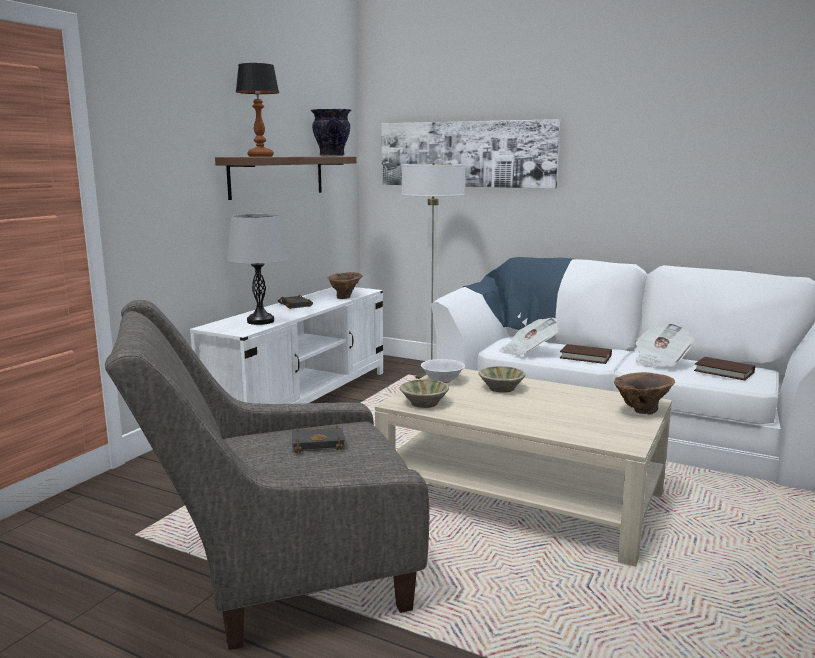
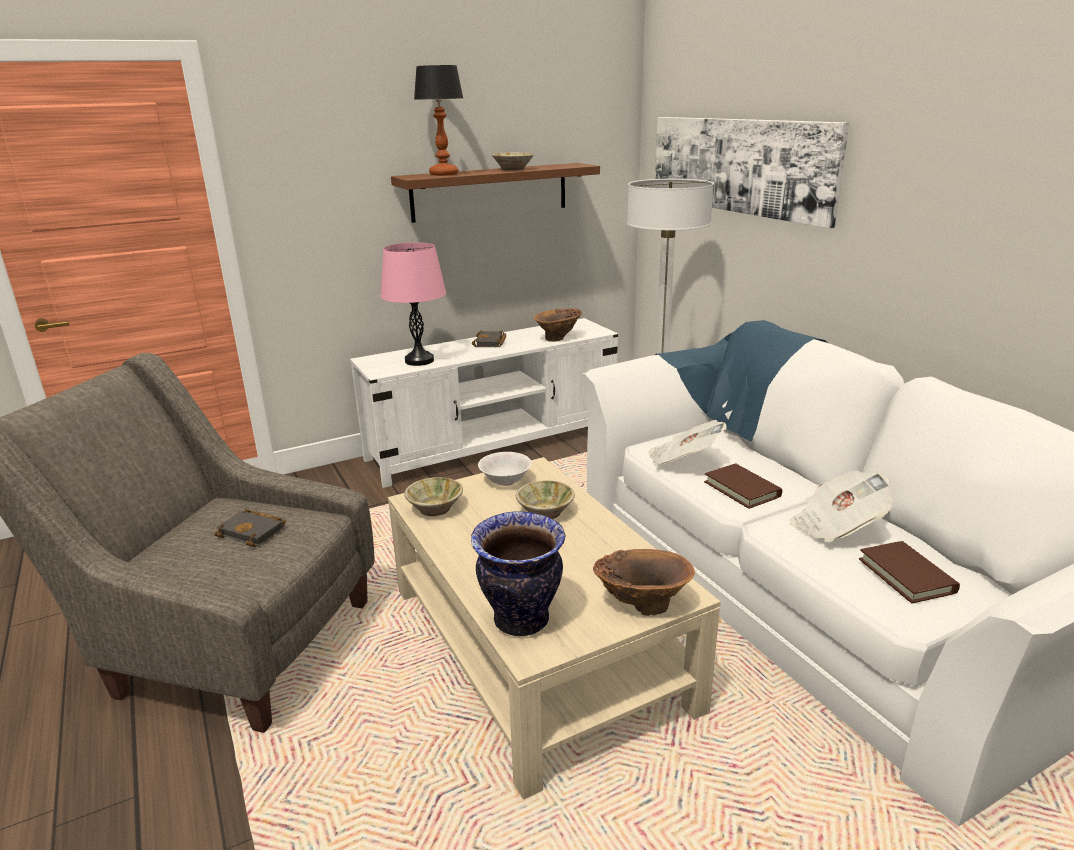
camera: 35 degrees right, 10 degrees up
(260, 321) = (419, 361): grey table lamp -> pink table lamp
(302, 156) = (513, 169): none -> beige bowl
(331, 156) = (569, 165): vase -> vase (520, 620)

